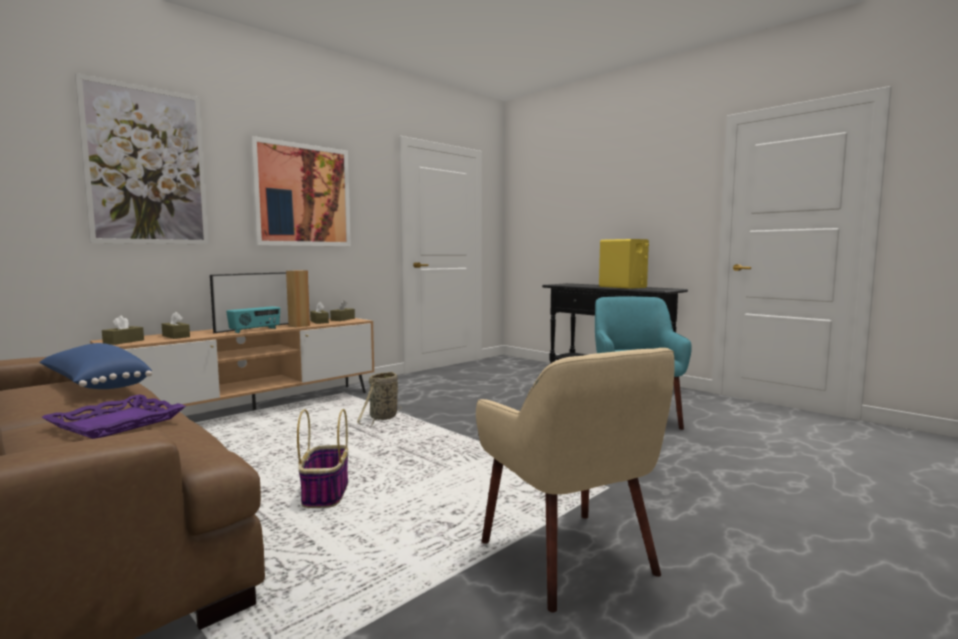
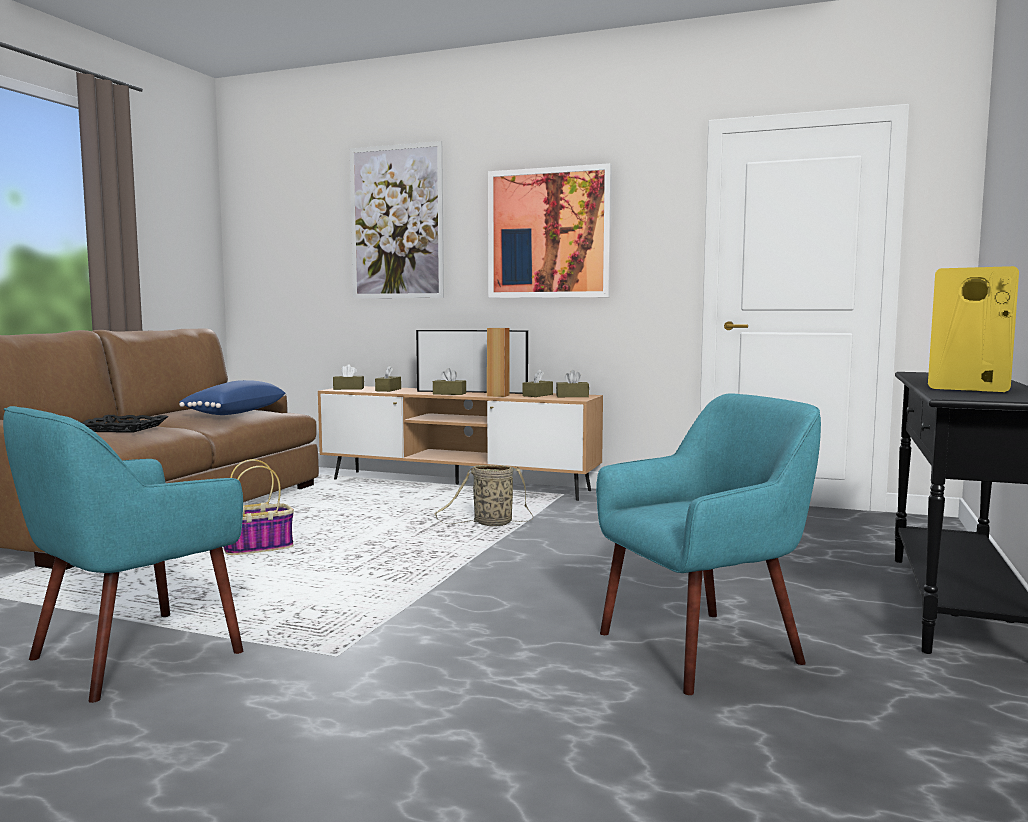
camera: 65 degrees right, 0 degrees up
(117, 423) = (122, 428): purple tray -> black tray
(255, 330) = (449, 394): radio -> brown tissue box
(569, 558) = (133, 655): beige armchair -> turquoise armchair

